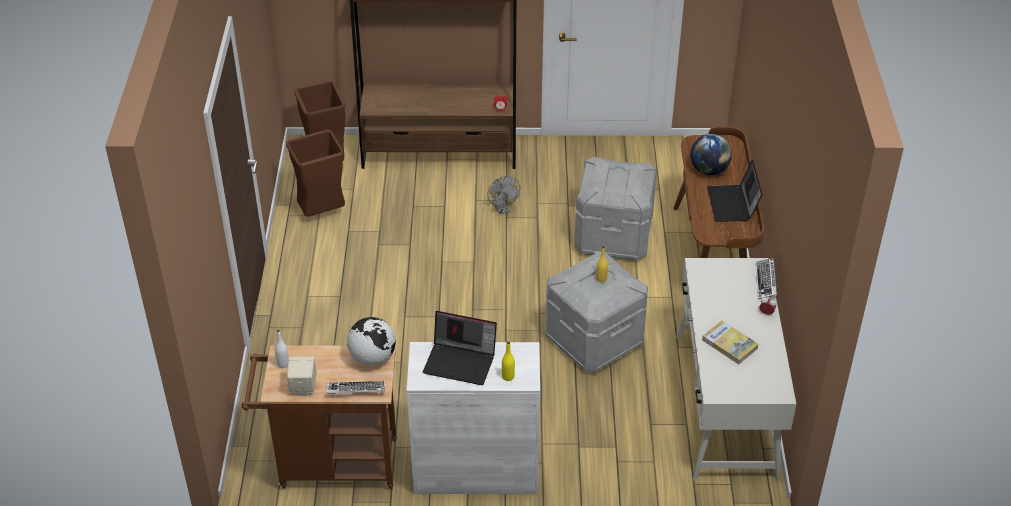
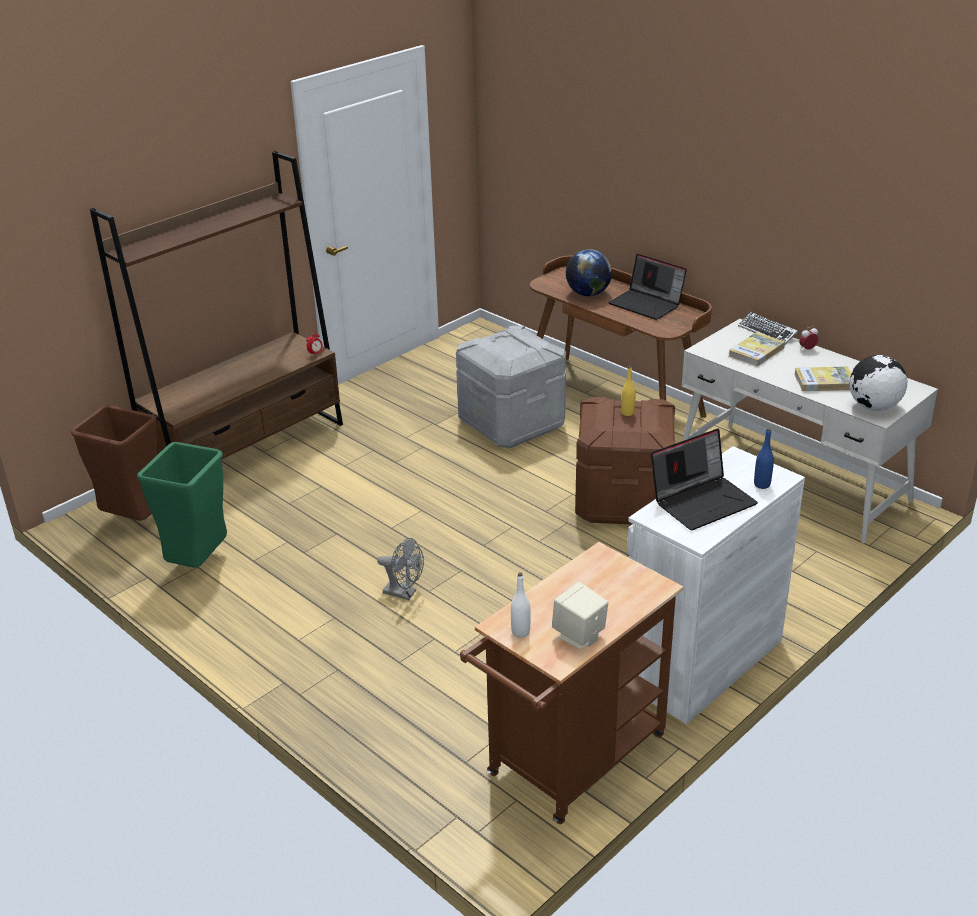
camera: 45 degrees left, 10 degrees down
(321, 214) = (199, 564): brown trash can -> green trash can
(356, 391) = (635, 601): keyboard -> none
(372, 357) = (597, 564): globe -> globe (873, 407)
(502, 209) = (382, 458): grey fan -> grey fan (404, 593)
(508, 376) = (762, 484): yellow bottle -> blue bottle
(594, 341) = (624, 501): grey storage box -> brown storage box
(728, 291) = (756, 352): none -> book

